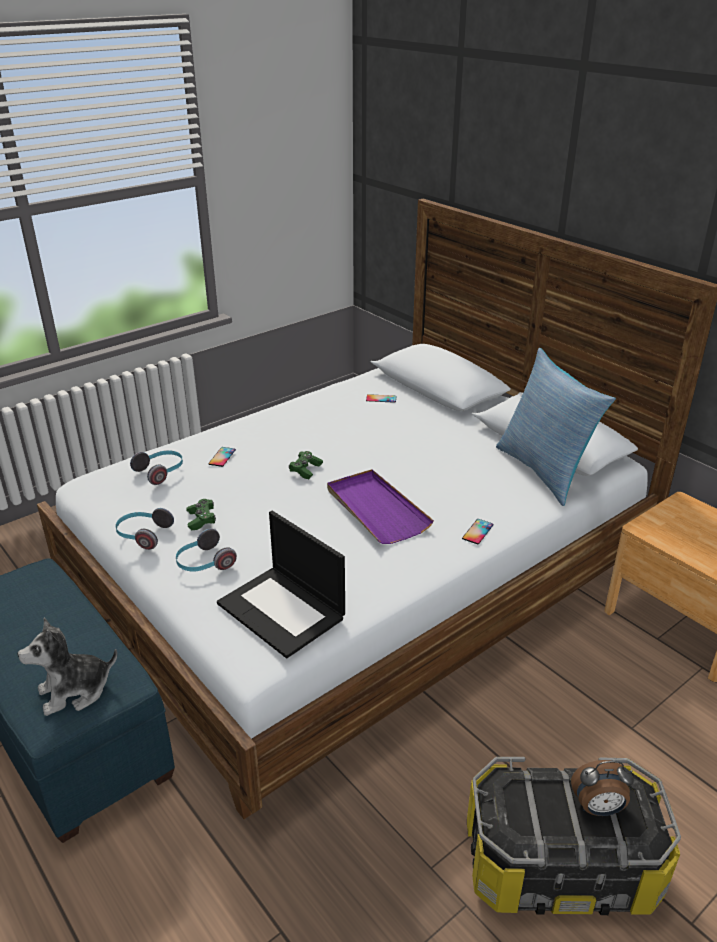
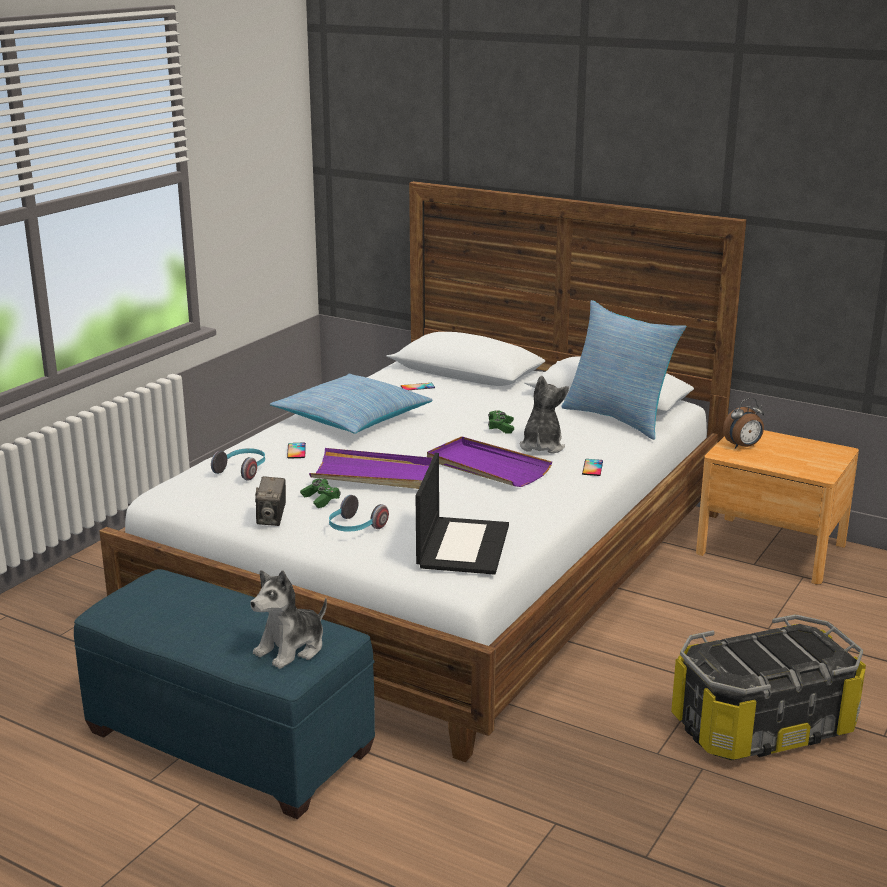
camera: 20 degrees left, 10 degrees down
(143, 535) = (272, 519): headphones -> camera
(266, 499) = (374, 474): none -> purple tray
(283, 611) = (462, 545): laptop -> laptop turned 105 degrees counterclockwise
(299, 425) = (352, 418): none -> pillow
(305, 470) = (392, 449): green game controller -> green game controller (501, 428)
(446, 493) = (542, 446): none -> plush toy
(598, 808) = (790, 649): alarm clock -> alarm clock (743, 446)

